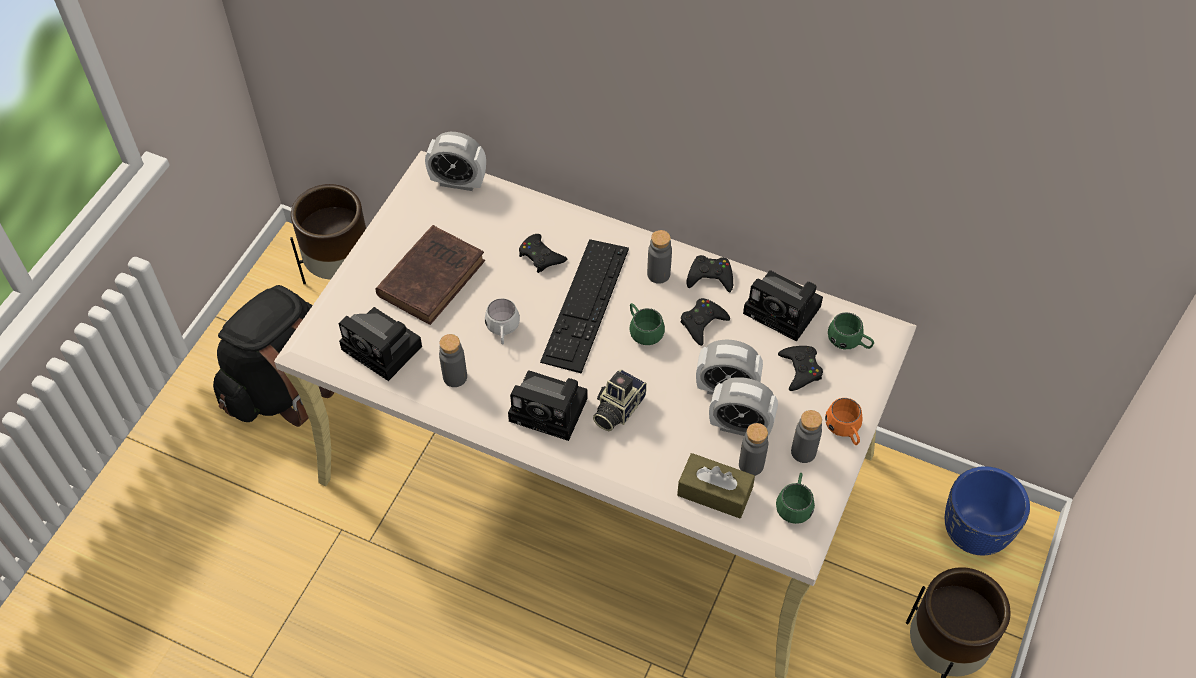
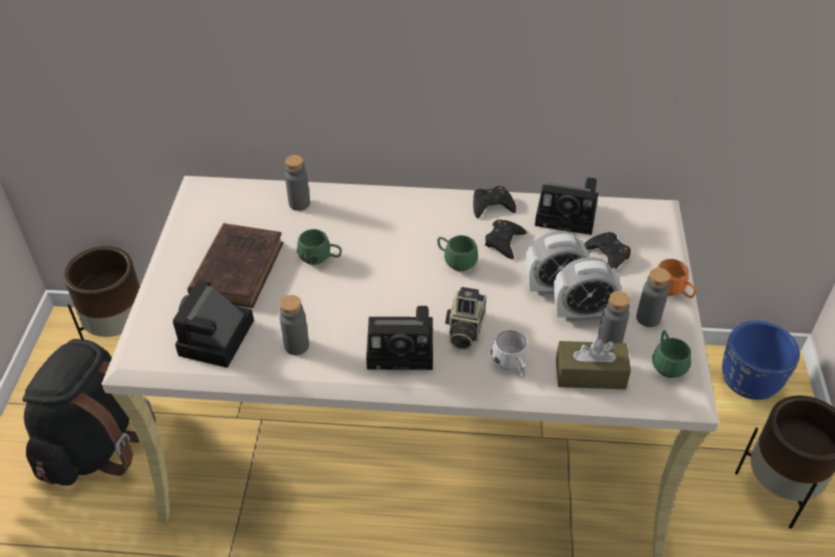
camera: 20 degrees left, 10 degrees down
(385, 349) = (216, 340): camera -> camera turned 90 degrees clockwise
(458, 182) = (231, 189): alarm clock -> none
(503, 331) = (326, 295): white mug -> white mug (511, 366)
(541, 256) = (333, 227): black game controller -> none
(585, 304) = (392, 254): keyboard -> none
(658, 274) = (446, 215): grey bottle -> grey bottle (299, 203)
(849, 343) = (635, 225): green mug -> green mug (320, 259)

